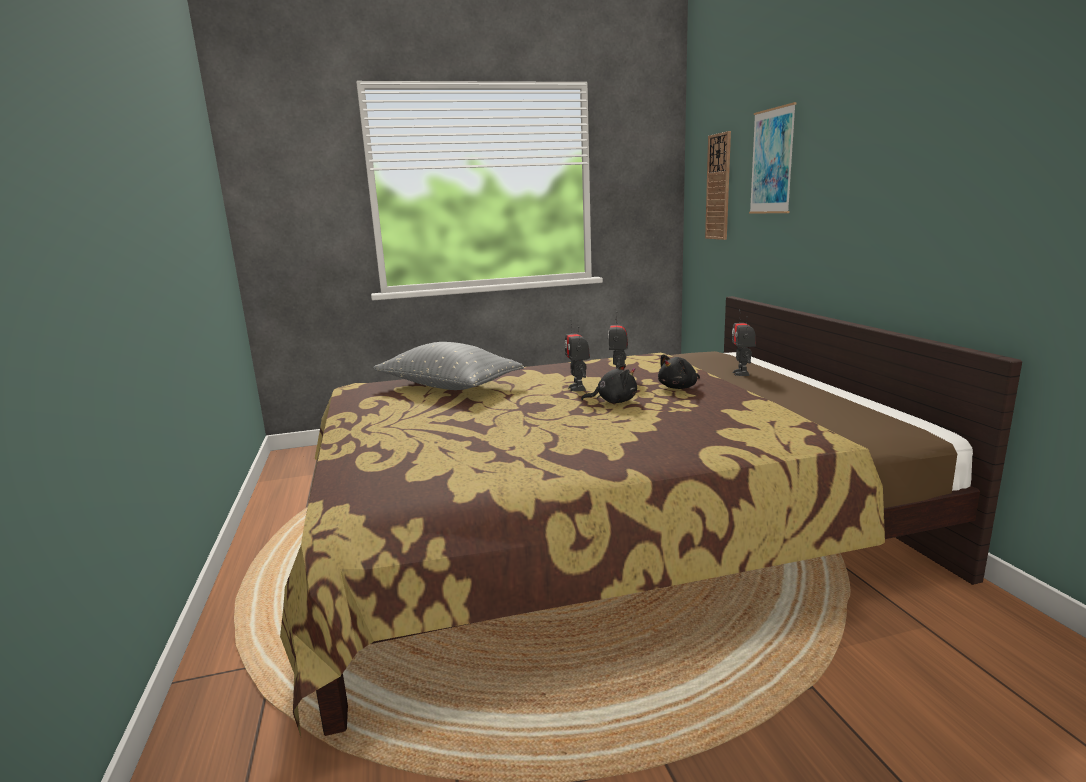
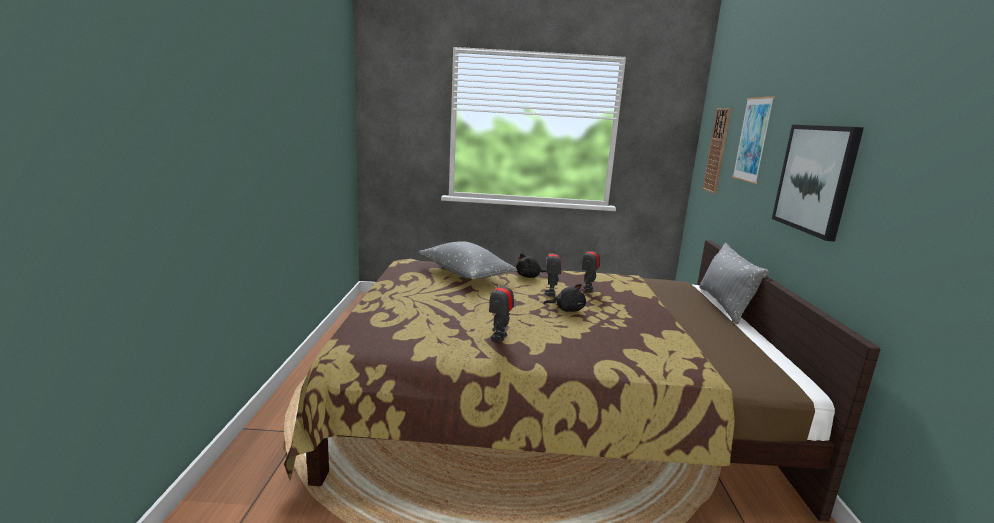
camera: 15 degrees right, 0 degrees up
(679, 387) = (625, 308): black plush toy -> black plush toy (529, 276)
(741, 373) = (688, 306): toy robot -> toy robot (499, 337)
(776, 366) = (724, 305): none -> grey pillow
(880, 186) = (816, 179): none -> picture

